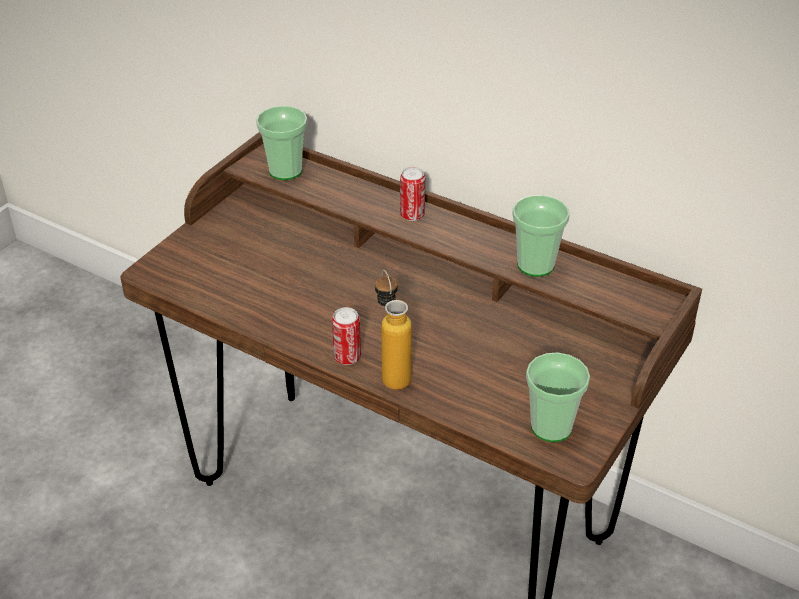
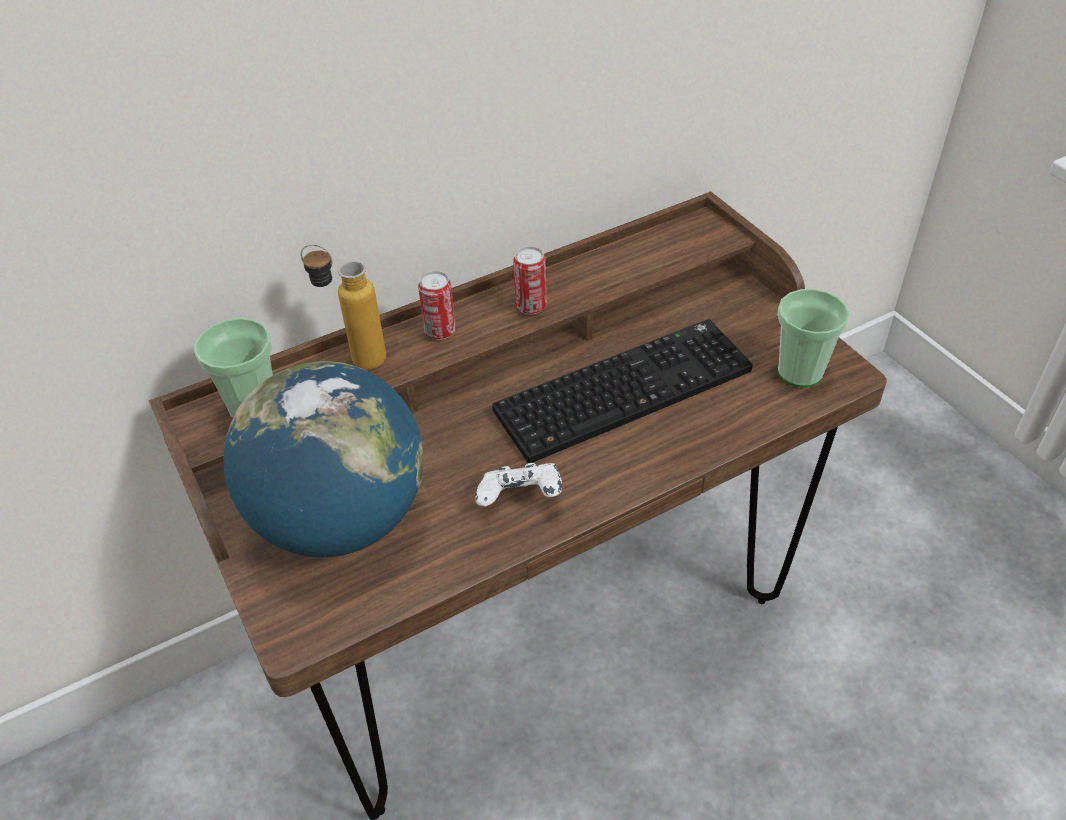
camera: 60 degrees left, 5 degrees up
(244, 254) = (341, 520): none -> globe
(310, 322) = (520, 499): none -> white game controller
(347, 357) = (604, 488): can -> can (531, 306)
(392, 372) = (652, 459): bottle -> bottle (355, 358)
(455, 335) = (624, 388): none -> keyboard
(535, 265) = (598, 276): cup -> none

